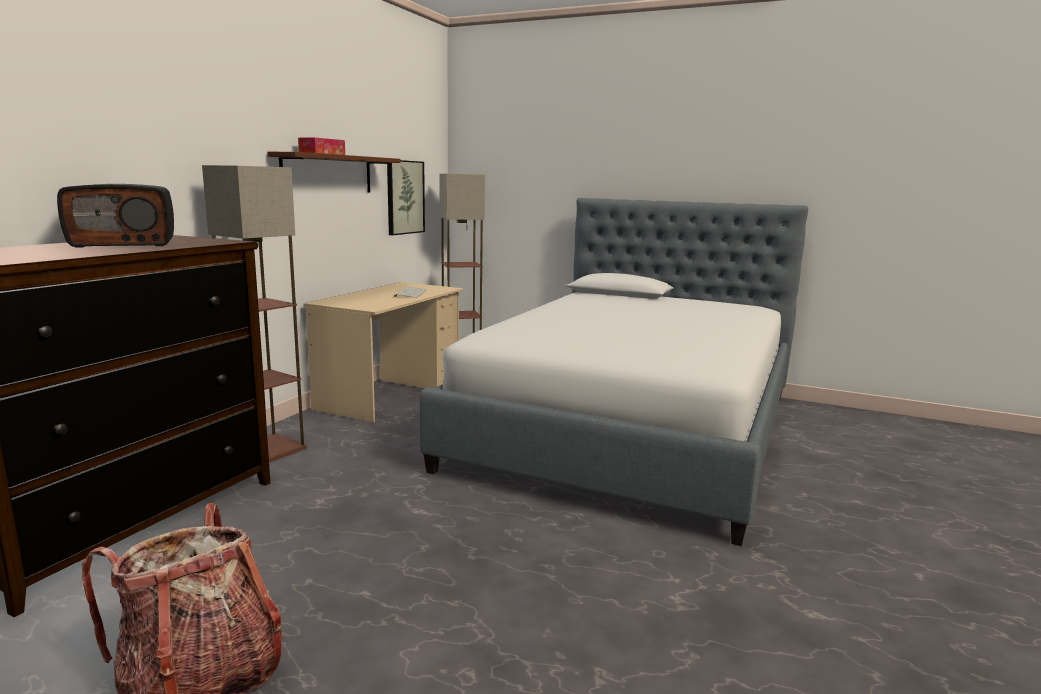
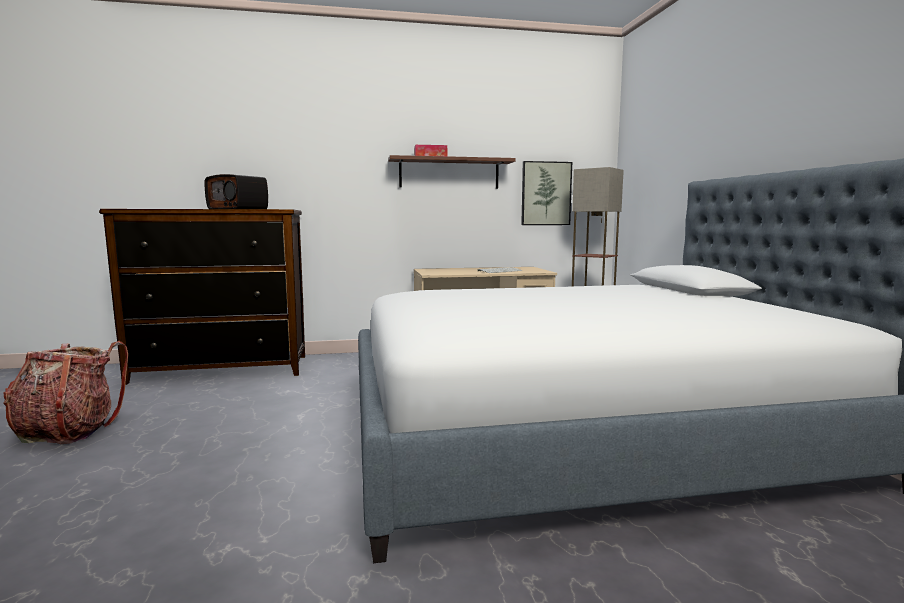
camera: 55 degrees right, 5 degrees down
(268, 449) = (342, 361): floor lamp -> none

